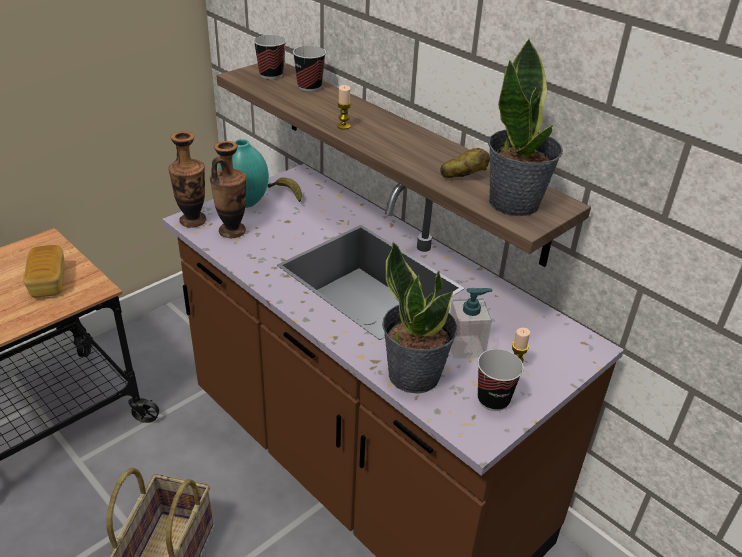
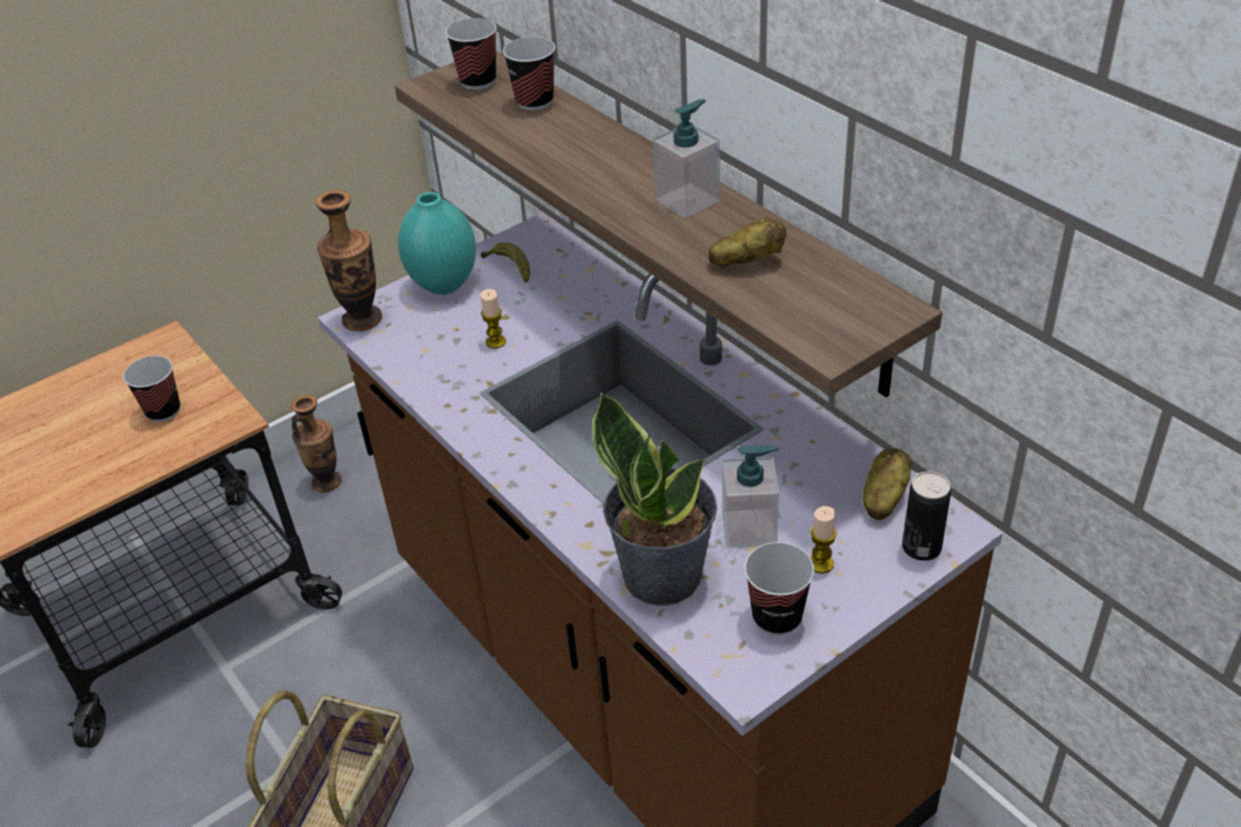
camera: 10 degrees right, 5 degrees up
(48, 282) = (163, 411): bread -> cup
(232, 231) = (419, 336): vase -> vase (327, 482)
(343, 126) = (575, 175): candle -> candle (496, 342)
(418, 142) = (687, 200): none -> soap dispenser
(515, 203) = (819, 309): potted plant -> none
(547, 329) = (883, 498): none -> potato
(576, 358) = (921, 547): none -> can

